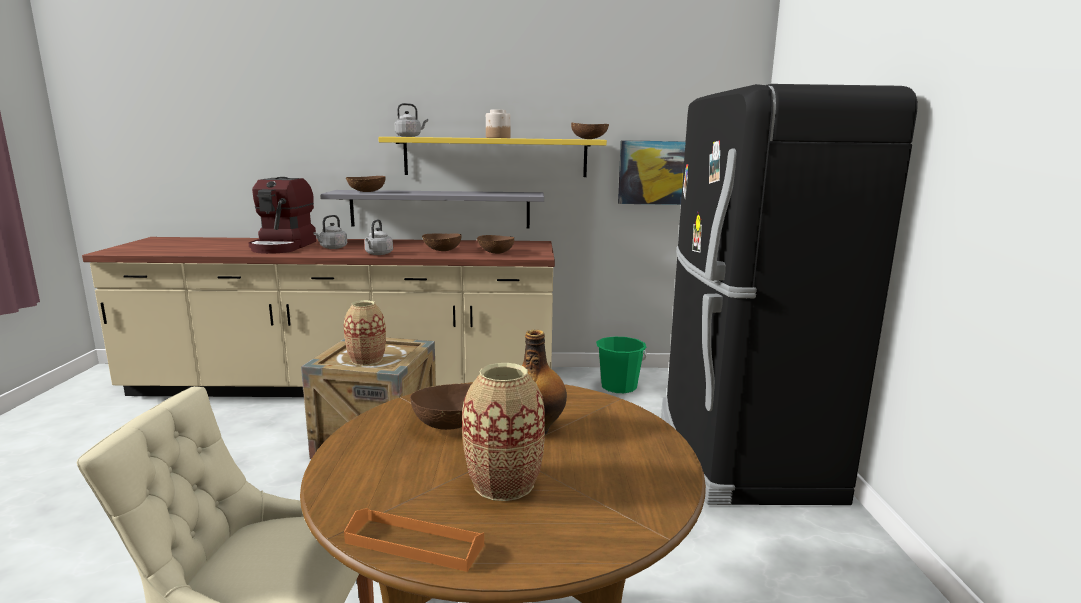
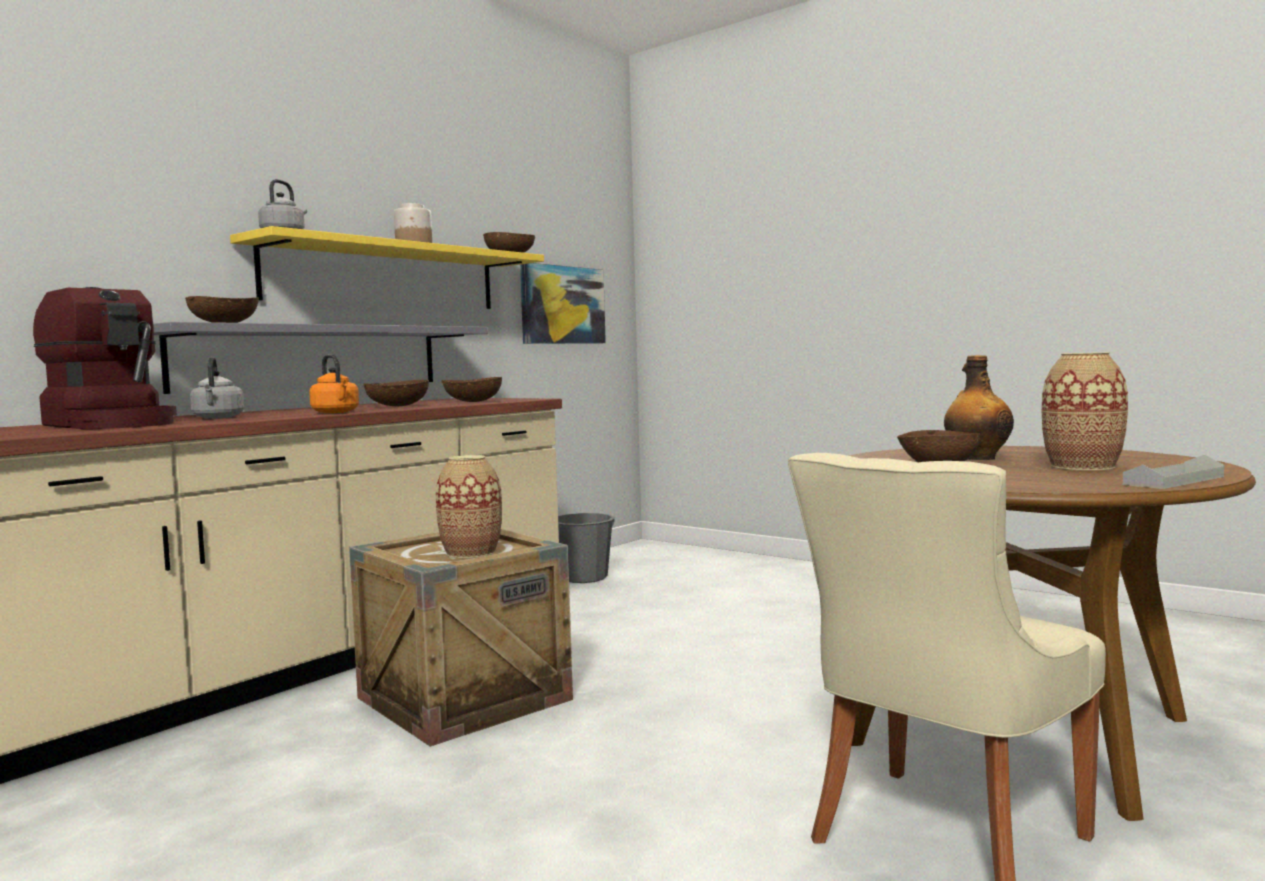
camera: 50 degrees left, 10 degrees down
(378, 254) = (336, 412): grey kettle -> orange kettle
(414, 544) = (1174, 480): orange tray -> grey tray
(619, 387) = (583, 577): green bucket -> grey bucket
(739, 453) = (790, 579): black fridge -> none

